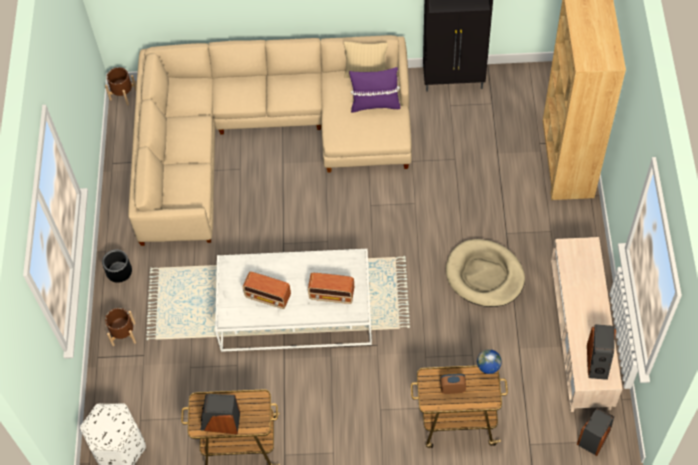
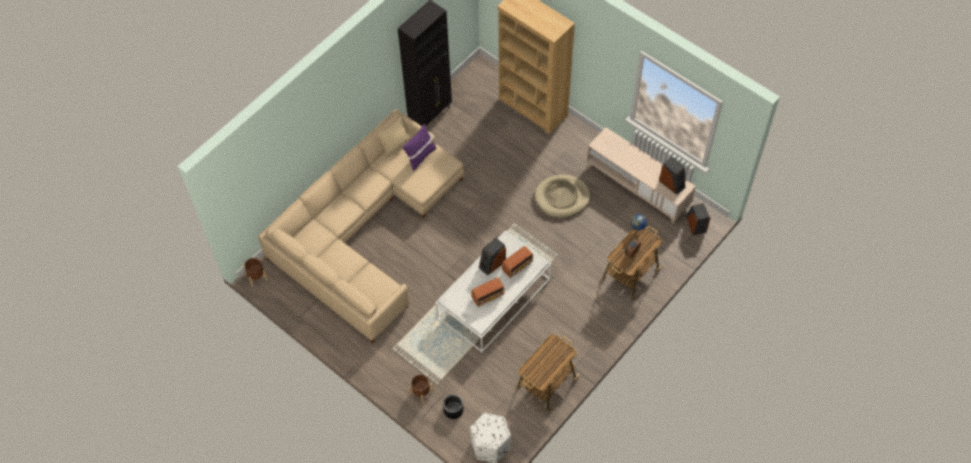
camera: 50 degrees left, 0 degrees up
(119, 271) = (377, 366): black planter -> black planter (453, 410)
(220, 422) = (549, 369): speaker -> speaker (492, 264)

